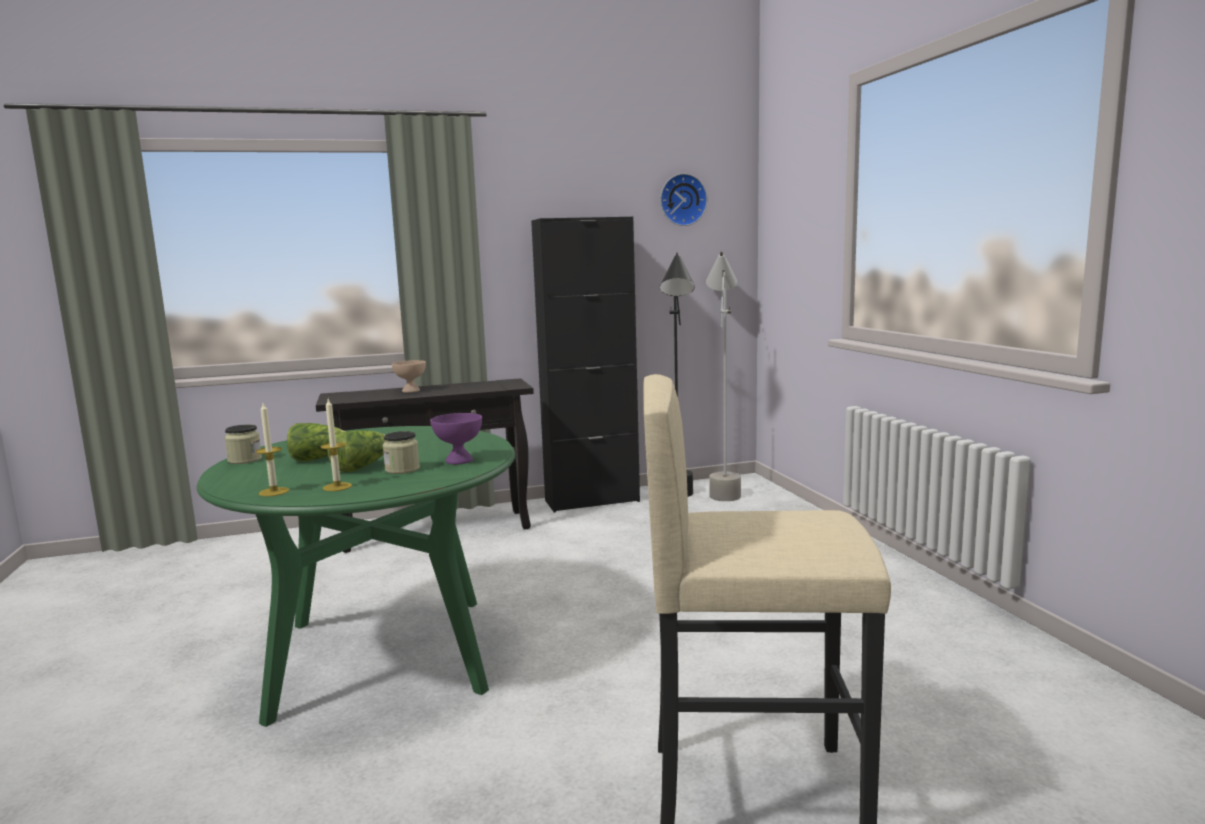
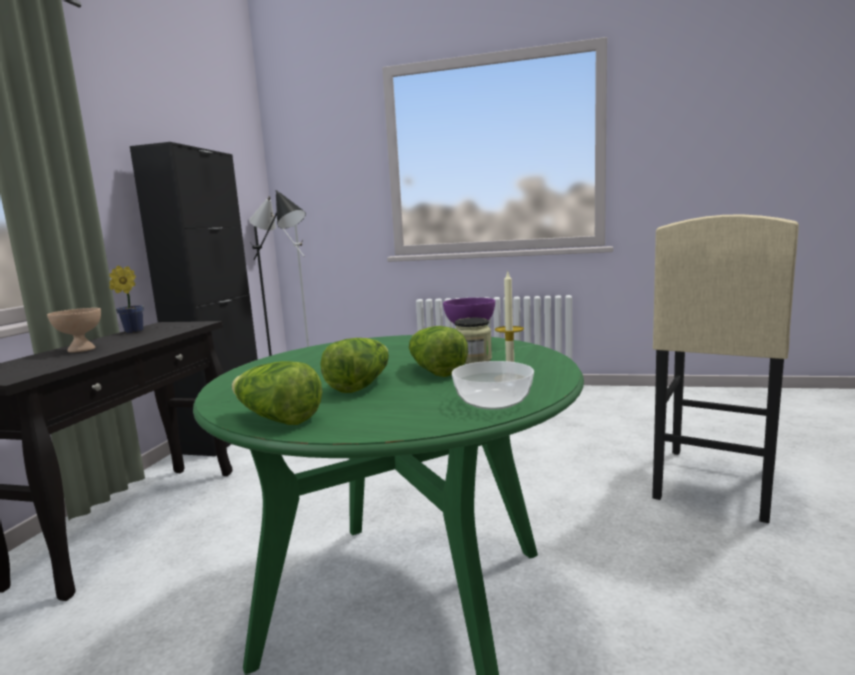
camera: 60 degrees left, 0 degrees up
(245, 460) = (277, 419): jar -> lettuce
(274, 492) = (494, 402): candle -> bowl
(477, 383) = (131, 331): none -> potted plant
(682, 200) = (227, 149): wall clock -> none

